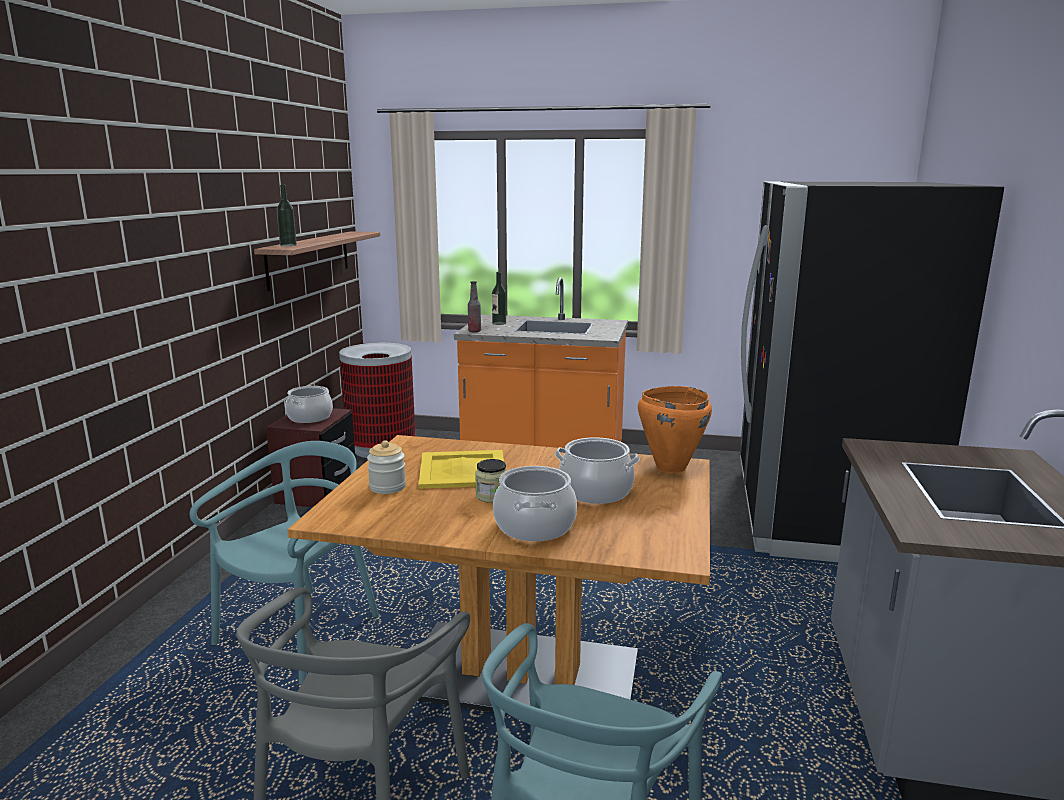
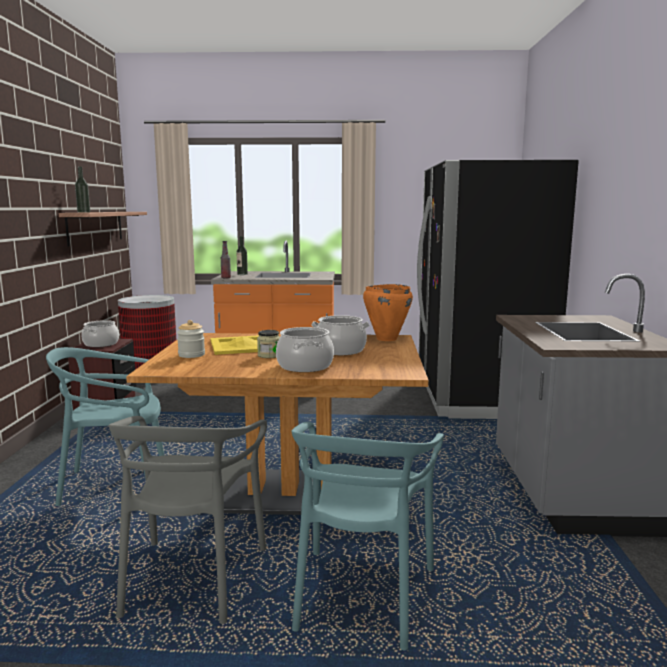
camera: 10 degrees left, 5 degrees down
(300, 633) = (116, 484): turquoise chair -> turquoise chair turned 120 degrees counterclockwise

